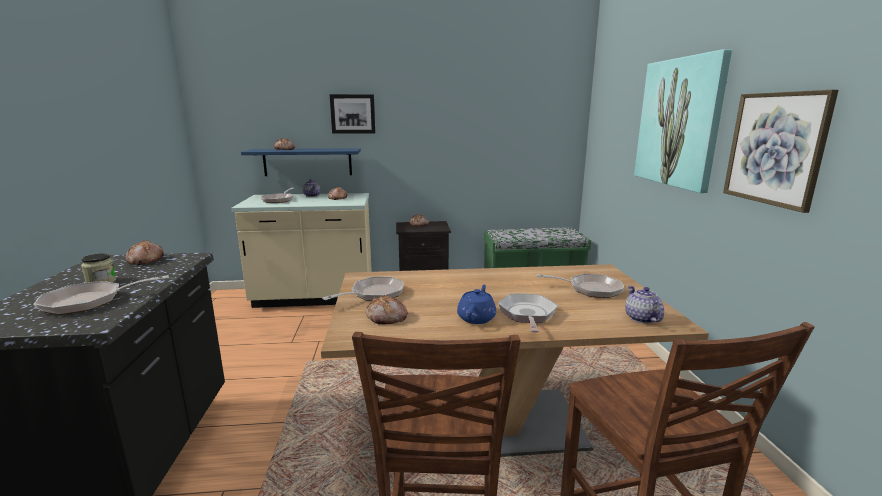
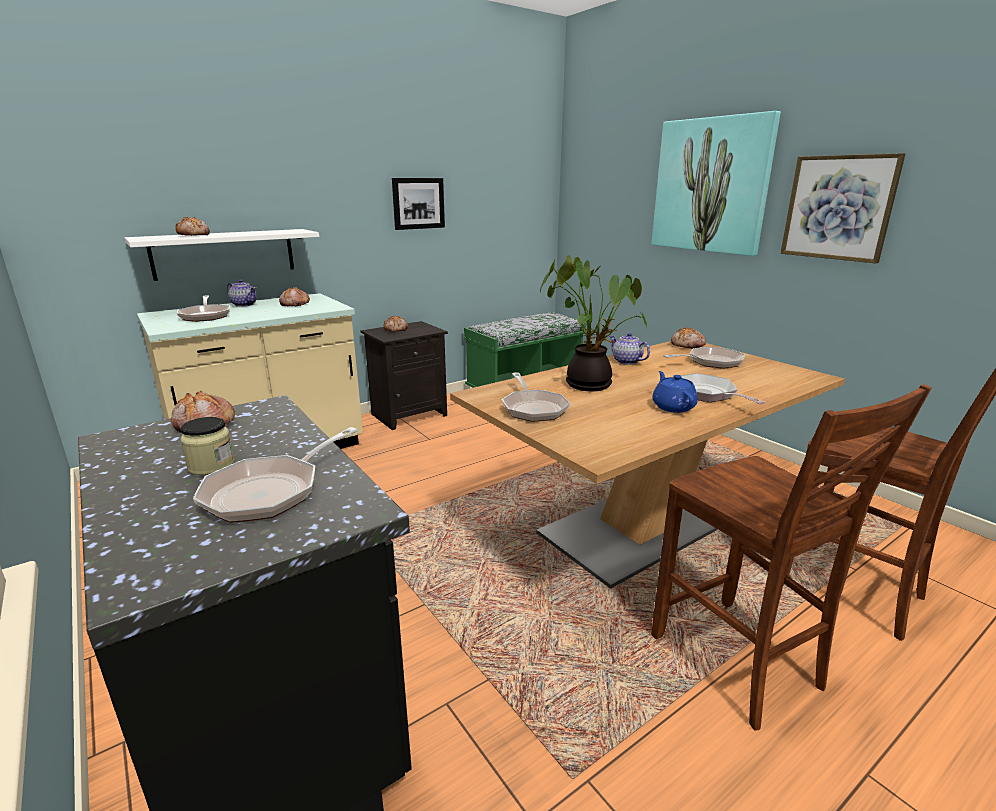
camera: 30 degrees left, 5 degrees up
(307, 162) = (224, 254): blue shelf -> white shelf
(353, 114) = (288, 177): picture -> picture (418, 203)
(374, 294) = (533, 408): frying pan -> frying pan turned 150 degrees clockwise
(387, 317) = (594, 427): bread -> bread (688, 345)
(450, 285) = (590, 383): none -> potted plant
(641, 318) = (788, 377): teapot -> teapot (626, 361)

